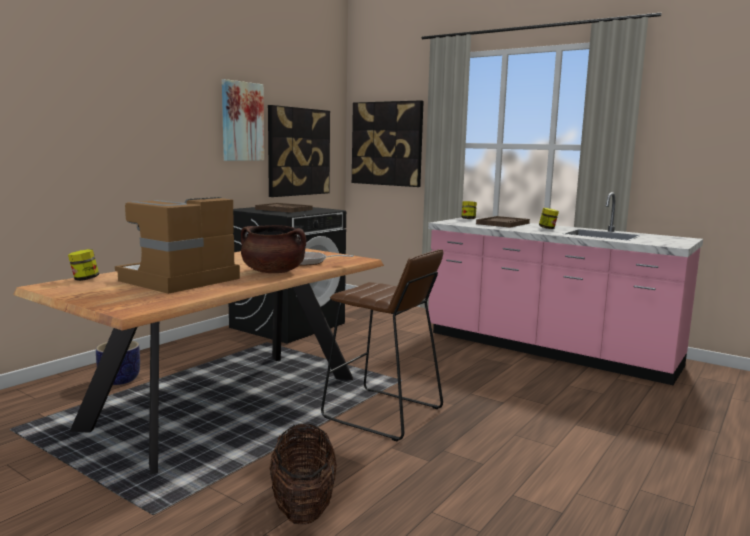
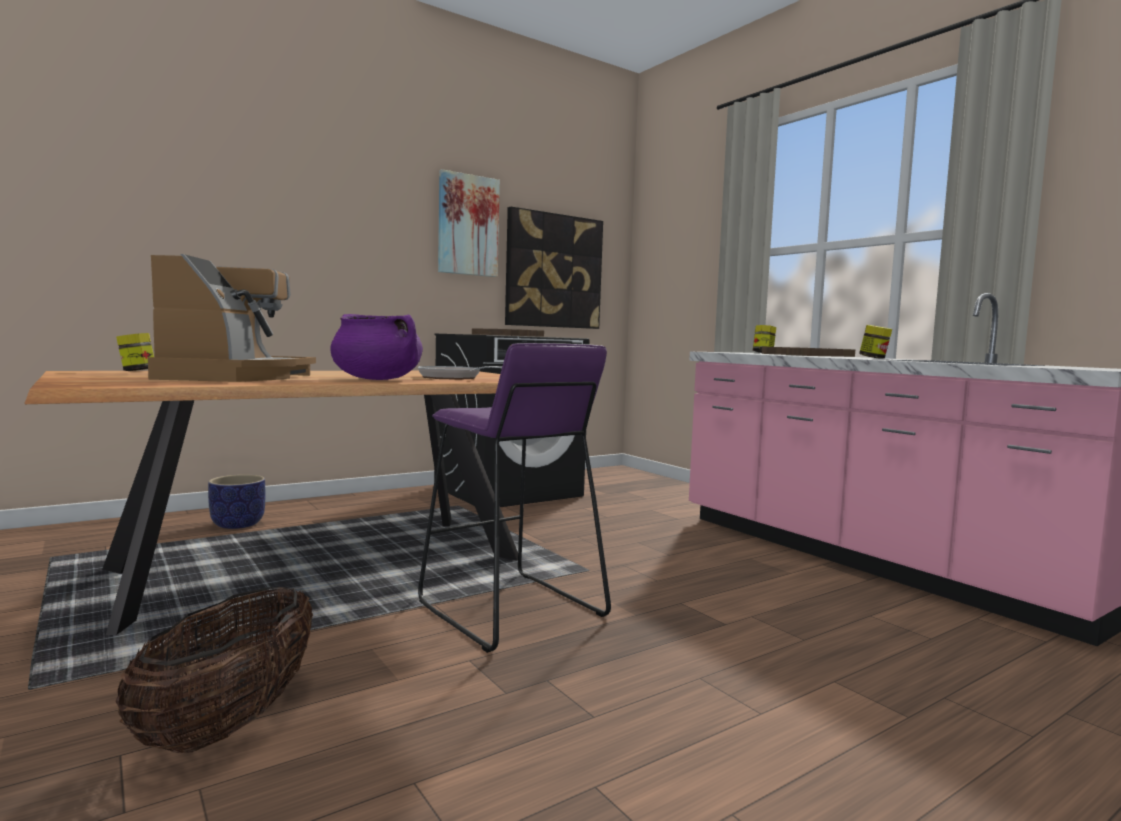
camera: 20 degrees right, 5 degrees down
(179, 280) = (236, 377): coffee machine -> coffee machine turned 120 degrees clockwise
(273, 272) = (377, 379): brown cooking pot -> purple cooking pot
(383, 414) = (510, 610): brown stool -> purple stool
(387, 143) = (676, 261): picture -> none

